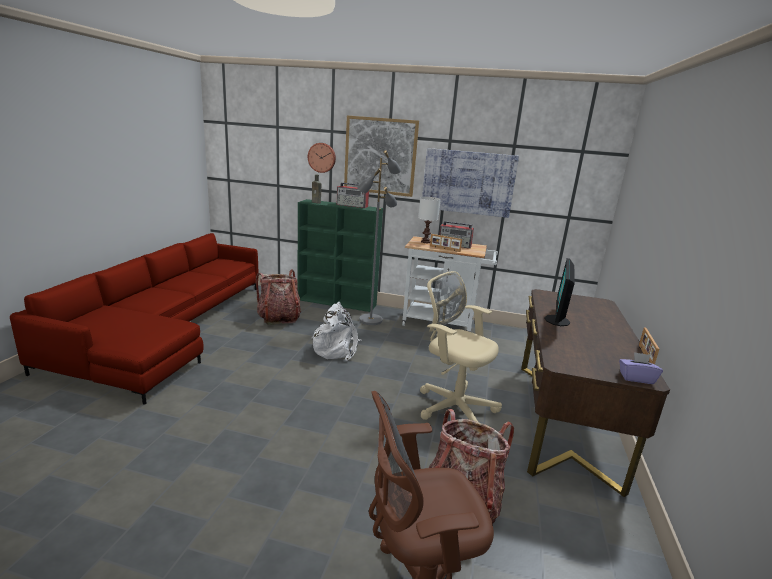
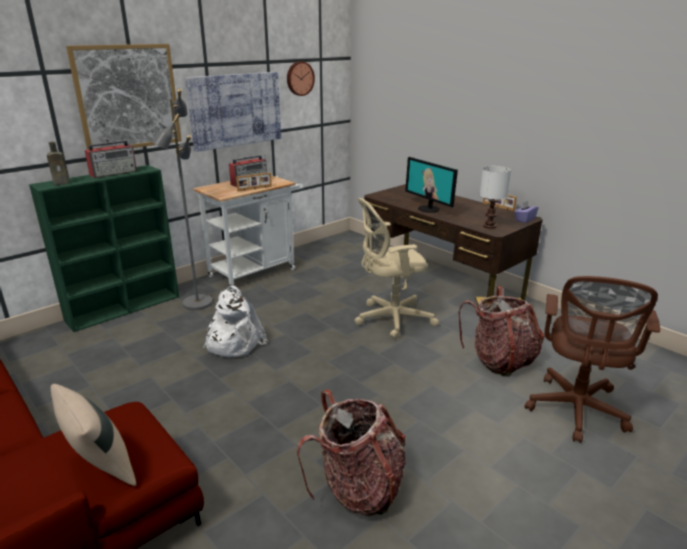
camera: 55 degrees left, 5 degrees up
(124, 333) = (101, 468): none -> beige pillow
(279, 318) = (105, 359): backpack -> backpack (359, 488)
(322, 157) = (38, 115): wall clock -> wall clock (299, 78)
(425, 242) = (221, 189): white table lamp -> white table lamp (489, 226)

